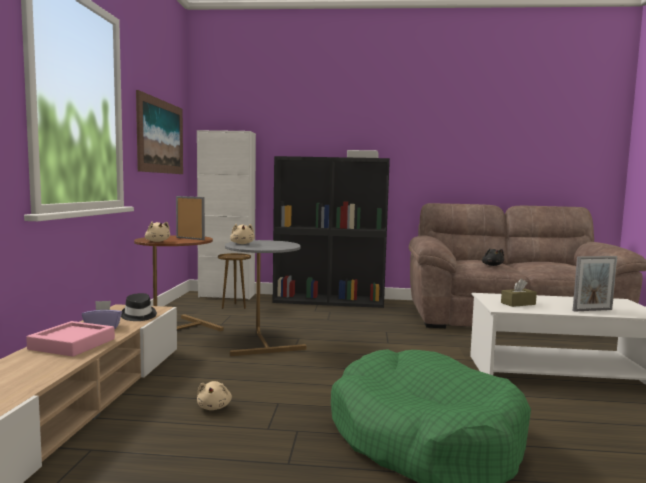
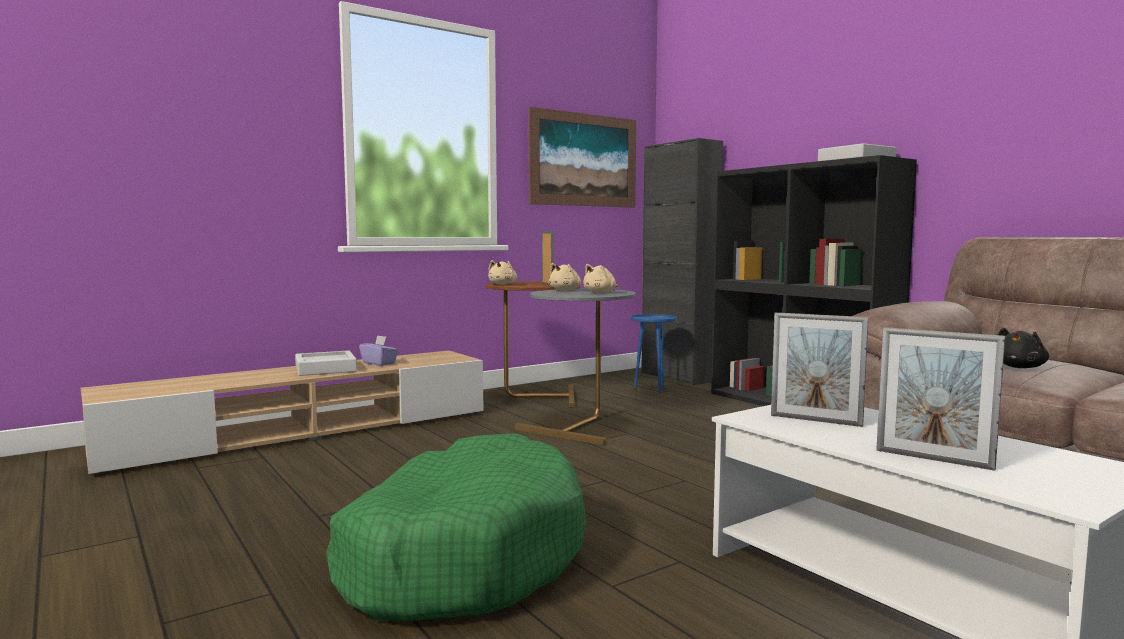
camera: 50 degrees right, 0 degrees up
(72, 344) = (325, 369): pink tray -> grey tray
(138, 315) = (430, 360): black hat -> none
(214, 407) = (390, 461): beige plush toy -> beige plush toy (601, 293)
(226, 295) = (678, 377): white cabinet -> black cabinet
(234, 307) = (652, 389): brown side table -> blue side table
(518, 303) = (815, 420): brown tissue box -> picture frame

